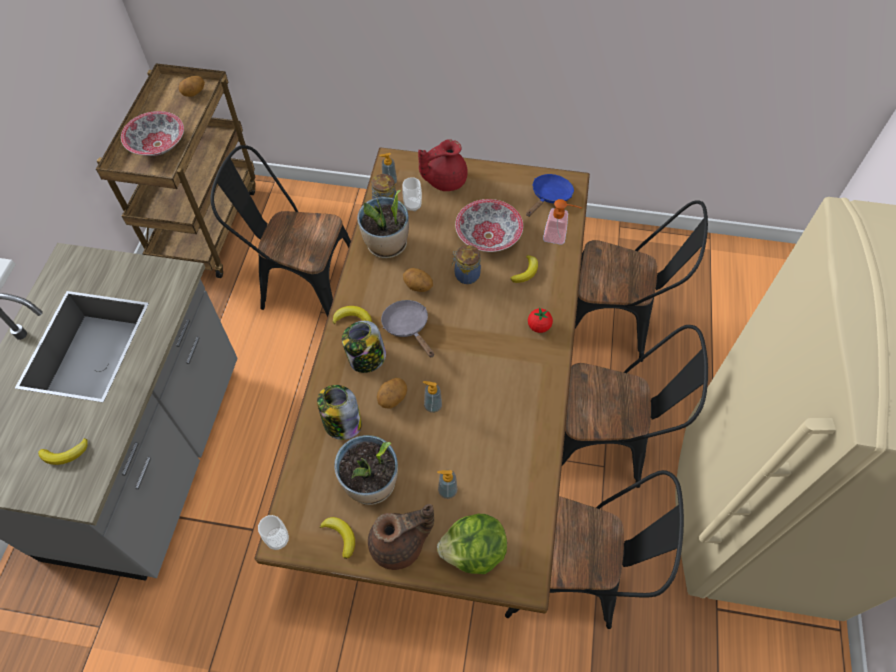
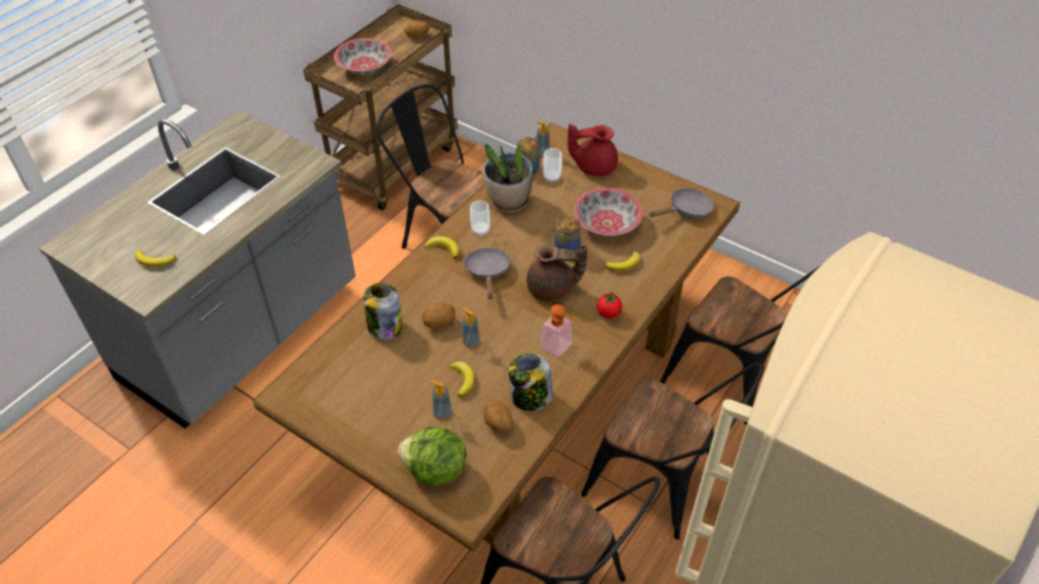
camera: 25 degrees right, 10 degrees down
(278, 539) = (279, 393): cup -> cup (480, 230)
(340, 536) = (330, 411): banana -> banana (462, 380)
(366, 359) = (436, 284): jar -> jar (530, 397)
(371, 484) = (380, 382): potted plant -> none
(400, 544) = (375, 438): brown teapot -> brown teapot (552, 289)
(417, 287) = (516, 243): potato -> potato (497, 424)
(549, 197) = (686, 210): blue frying pan -> grey frying pan
(559, 237) = (675, 246): soap dispenser -> soap dispenser (560, 348)

